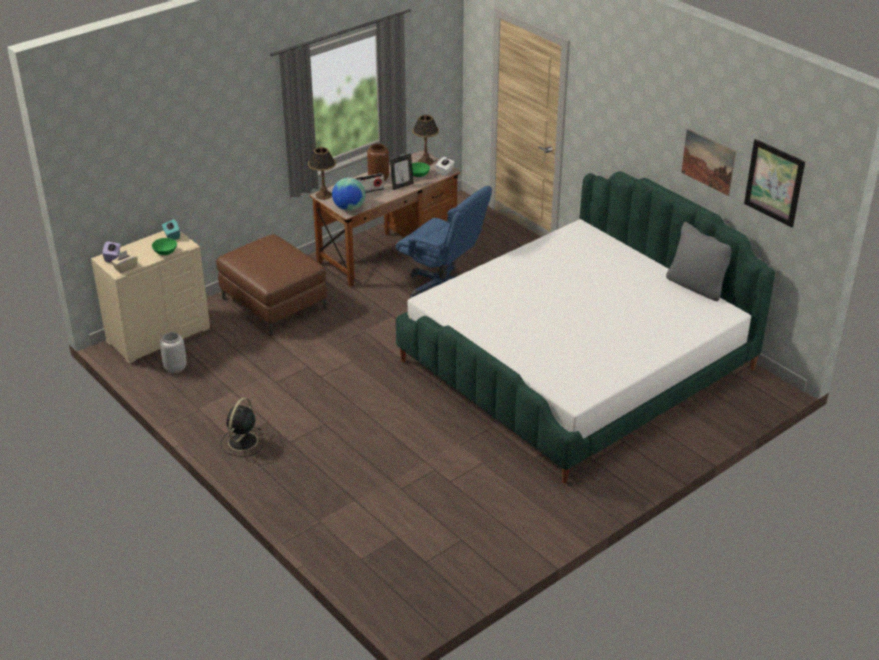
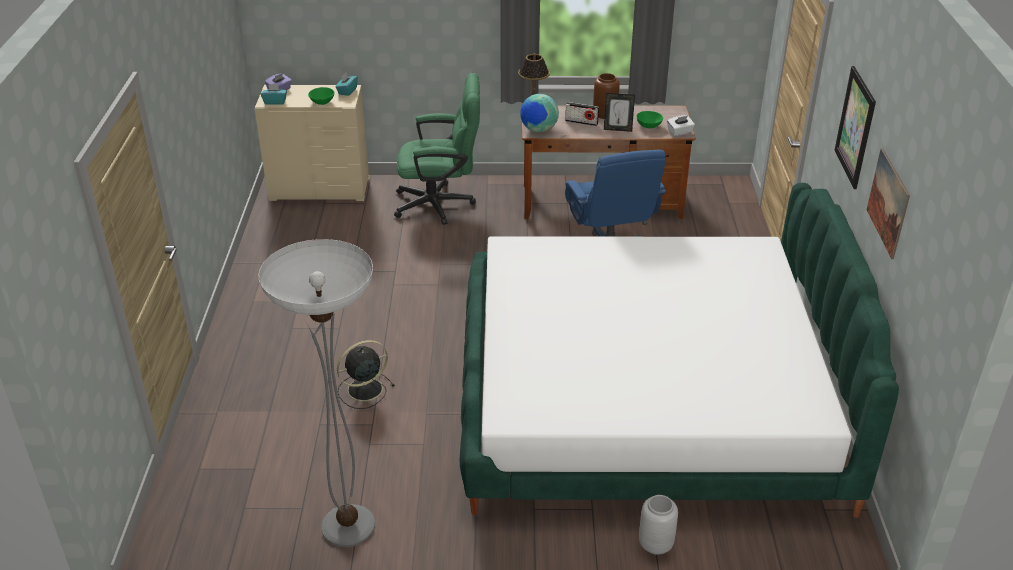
camera: 40 degrees right, 0 degrees up
(125, 268) = (275, 102): beige tissue box -> turquoise tissue box
(175, 368) = (294, 220): grey vase -> grey vase (655, 544)
(242, 442) = (256, 308): black fan -> black fan (363, 390)
(274, 304) = (441, 204): brown ottoman -> green office chair
(425, 161) = (673, 116): table lamp -> none
(503, 532) = (348, 526): none -> floor lamp
(697, 286) = (822, 369): grey pillow -> none
(774, 183) = (929, 256): picture -> picture (855, 127)

